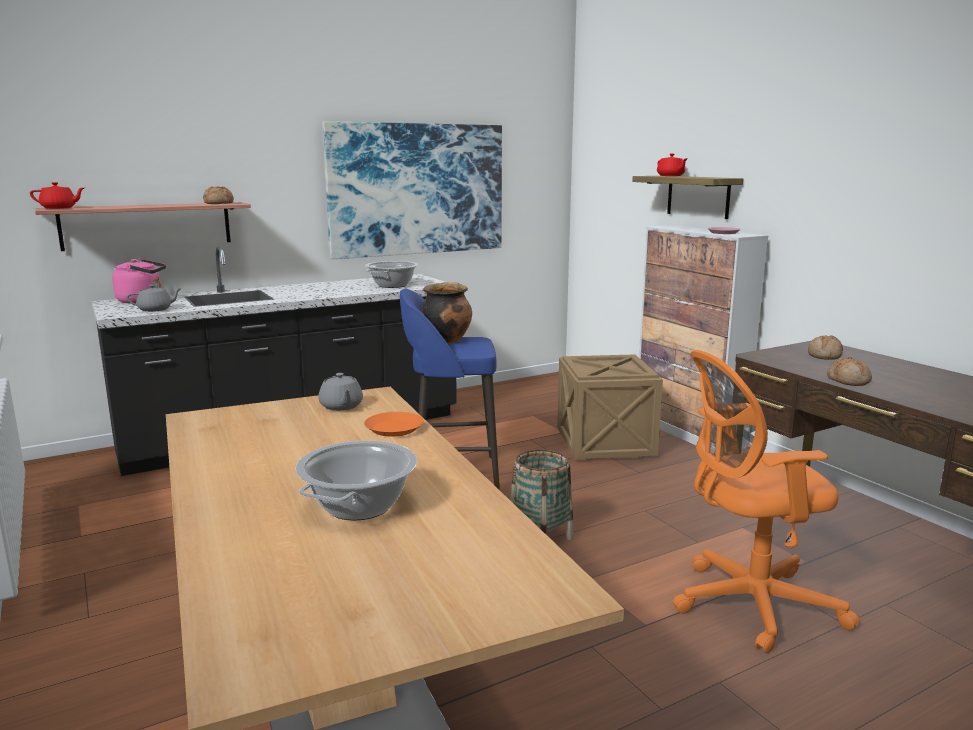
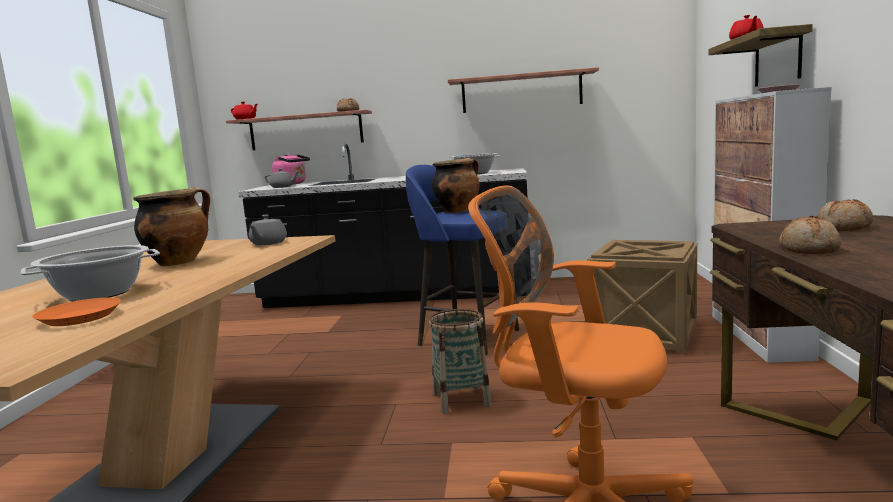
camera: 35 degrees right, 5 degrees down
(307, 447) = (179, 262): none -> cooking pot
(394, 428) = (257, 257): orange plate -> orange plate (80, 317)
(417, 189) = (521, 92): picture -> shelf

